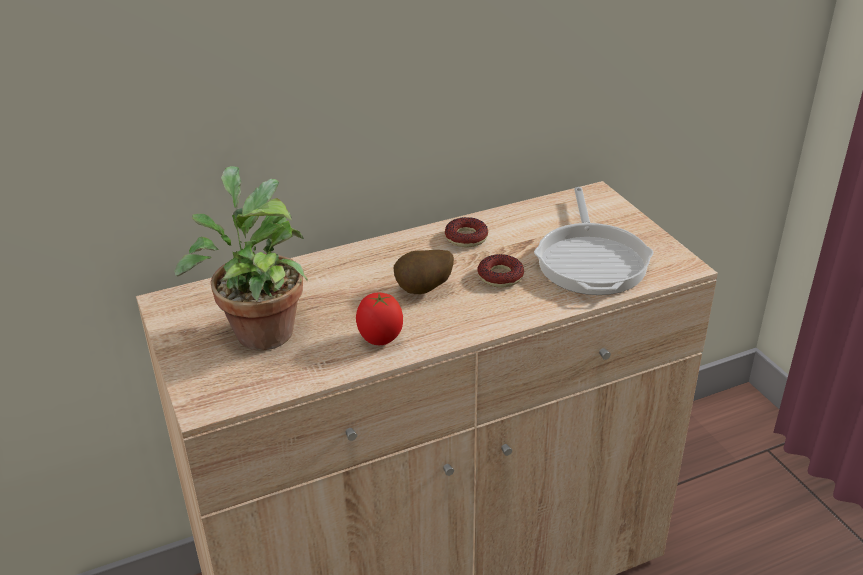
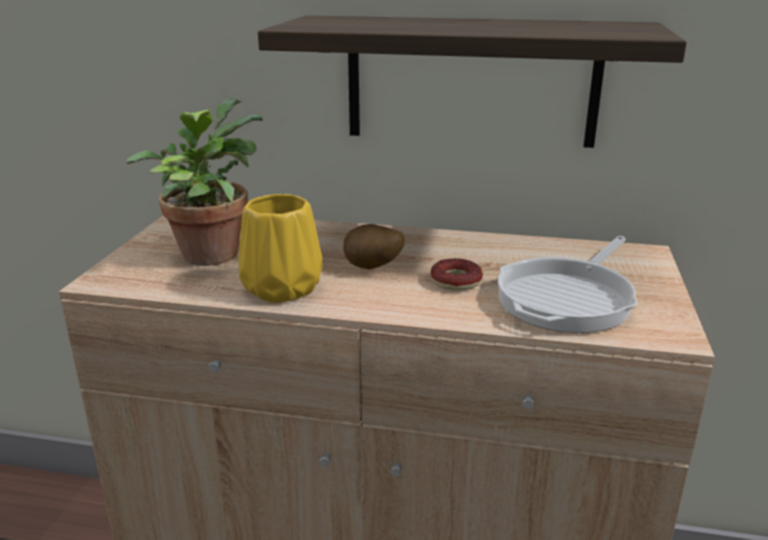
camera: 35 degrees right, 10 degrees down
(380, 340) = (283, 288): tomato -> yellow vase
(434, 85) = (471, 81): none -> shelf
(466, 238) = (465, 247): donut -> none

